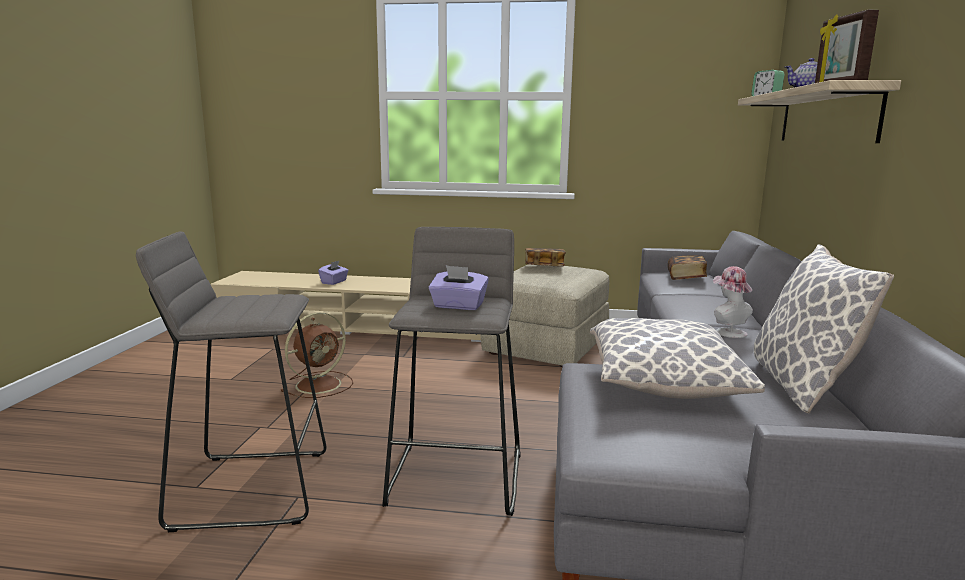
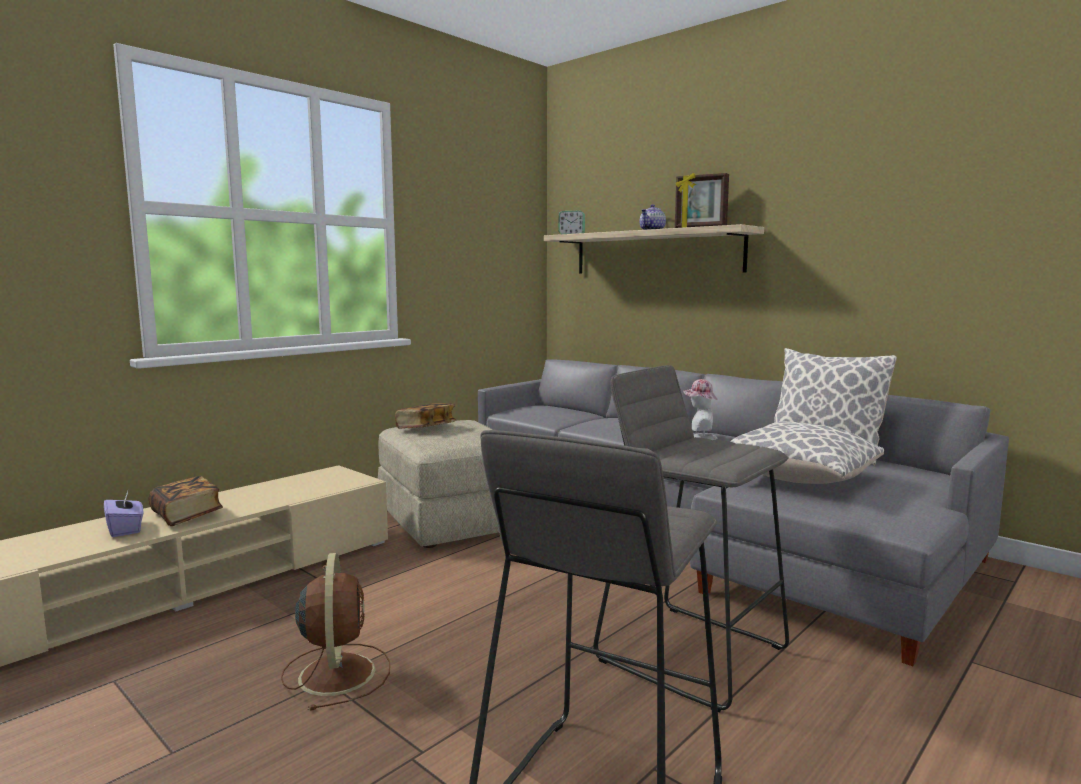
camera: 55 degrees left, 5 degrees down
(458, 306) = (718, 450): purple tissue box -> none
(686, 277) = (544, 410): book -> book (187, 515)

